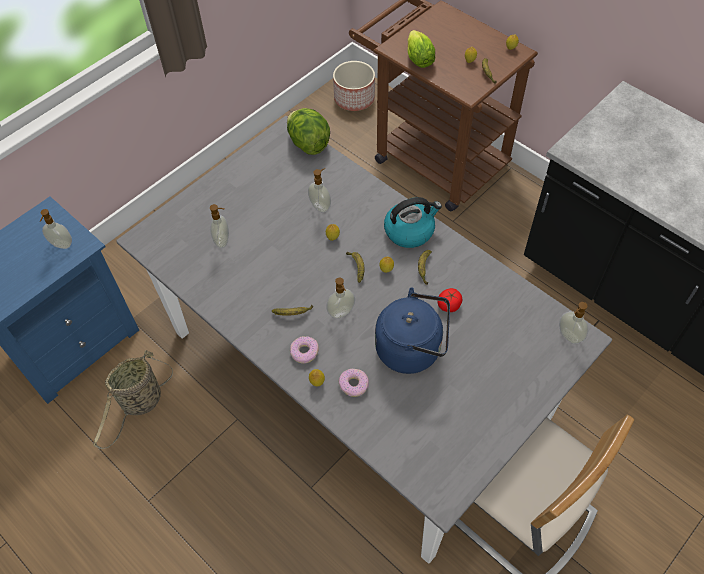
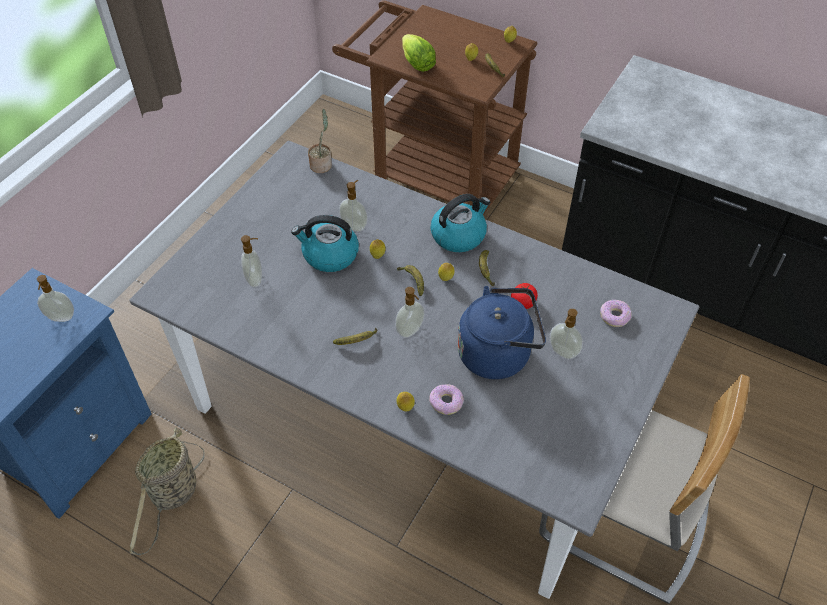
camera: 15 degrees left, 5 degrees down
(291, 230) = (329, 255): none -> kettle
(304, 352) = (381, 379): donut -> donut (614, 316)
(308, 143) = (322, 164): lettuce -> potted plant
(355, 99) = (335, 129): planter -> none
(569, 336) = (656, 311): soap dispenser -> soap dispenser (562, 352)

